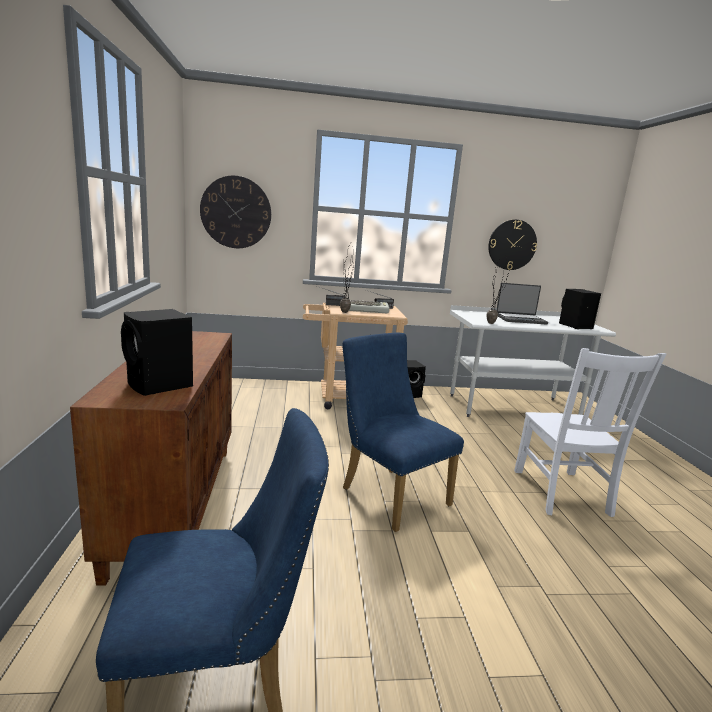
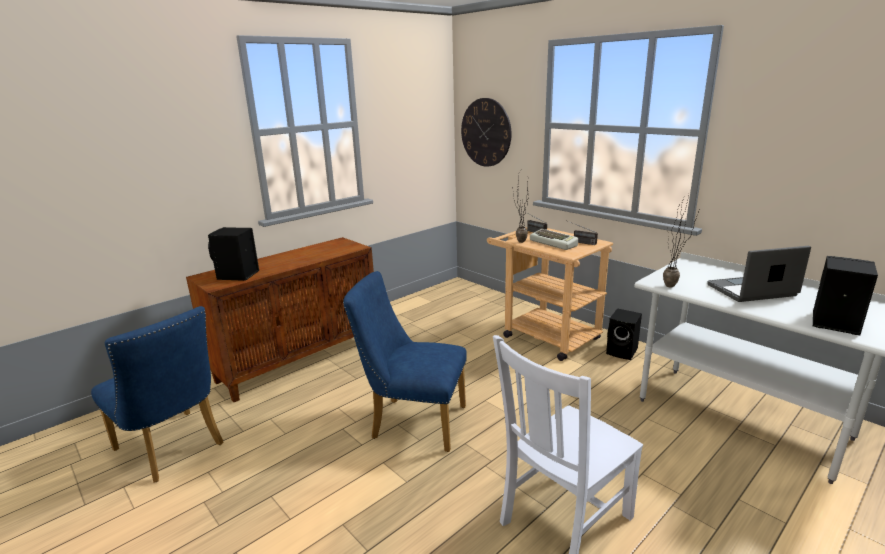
camera: 55 degrees right, 5 degrees up
(389, 493) = (412, 422): blue chair -> blue chair turned 90 degrees counterclockwise
(512, 245) = (808, 171): wall clock -> none
(520, 319) = (752, 291): laptop -> laptop turned 120 degrees clockwise

